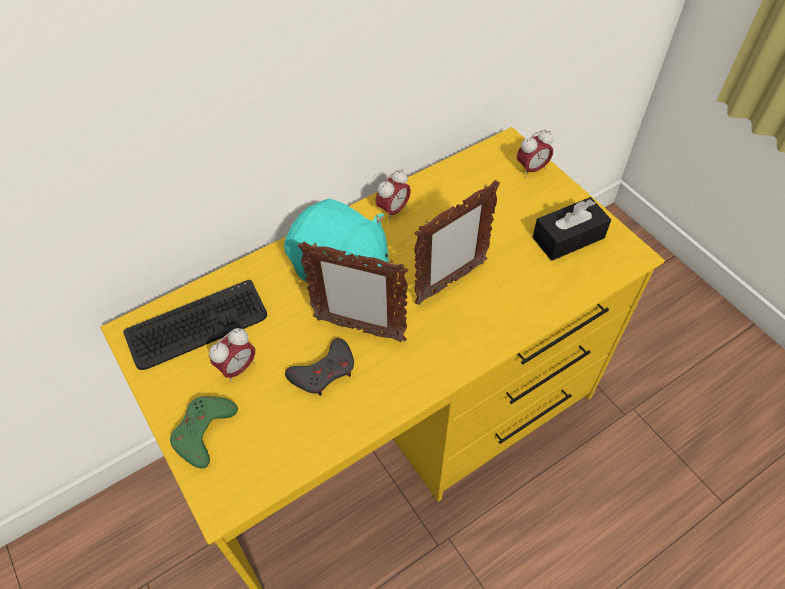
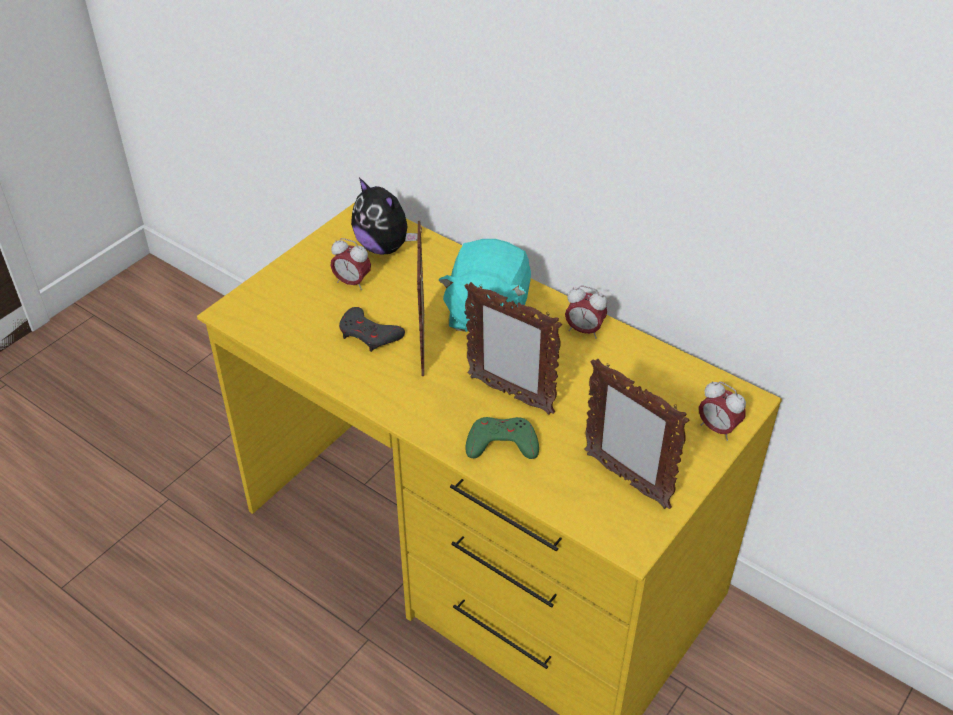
camera: 70 degrees right, 10 degrees down
(197, 326) = (384, 247): keyboard -> plush toy
(204, 432) = (286, 283): green game controller -> green game controller (501, 443)
(568, 237) = (626, 480): black tissue box -> picture frame

